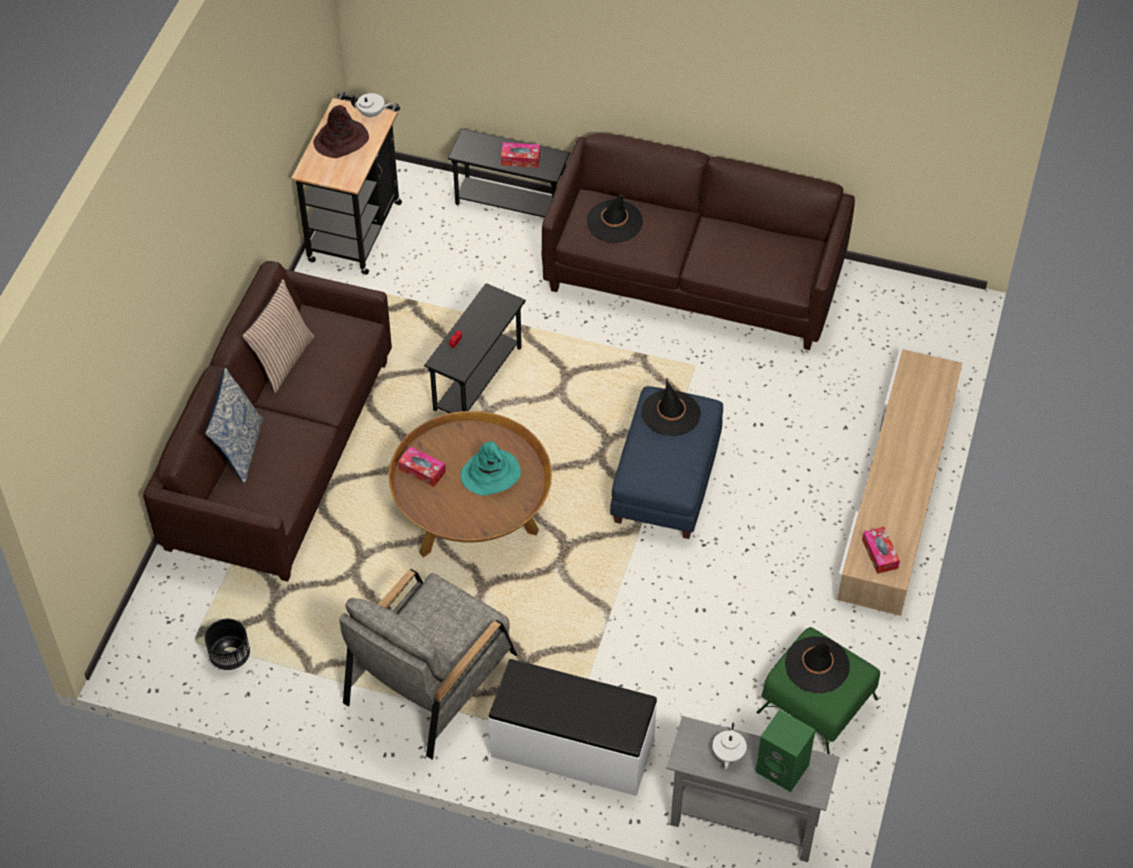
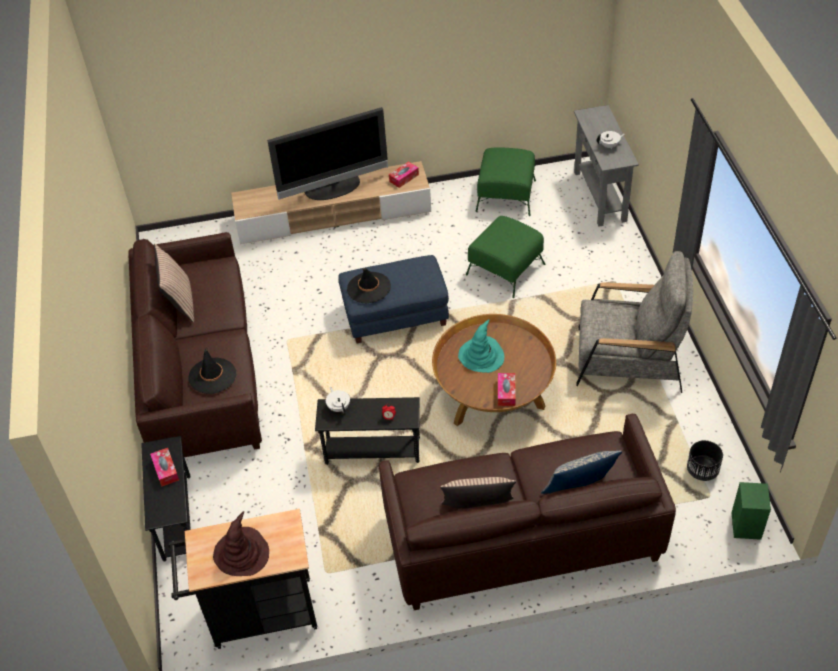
camera: 115 degrees left, 5 degrees down
(372, 113) = (196, 548): white teapot -> white teapot (339, 407)
(572, 749) = (617, 277): white bench -> none
(670, 630) = (505, 269): none -> green ottoman
(749, 228) = (179, 302): none -> pillow
(783, 768) = (598, 125): green speaker -> green speaker (745, 525)
(817, 665) = (505, 166): black hat -> none
(904, 469) = (333, 189): none -> television

